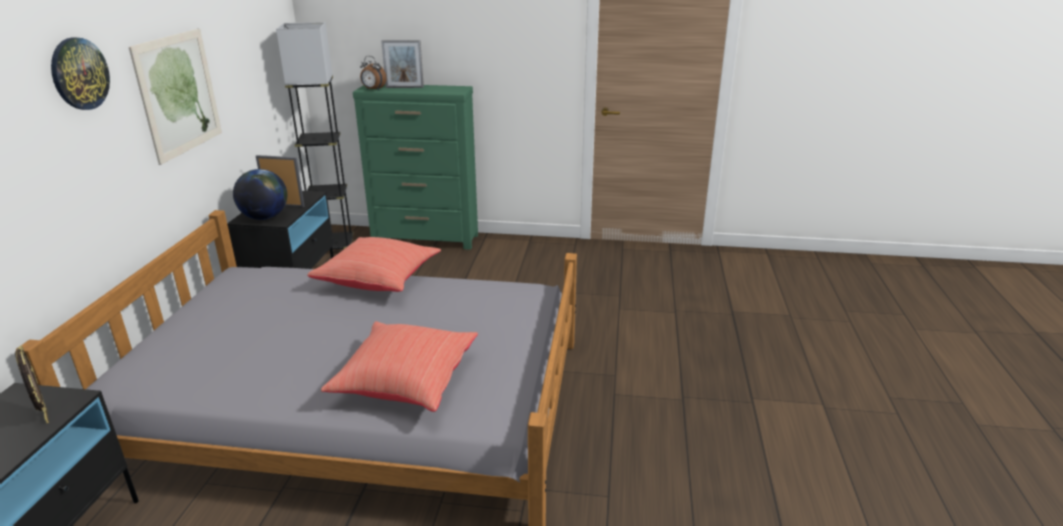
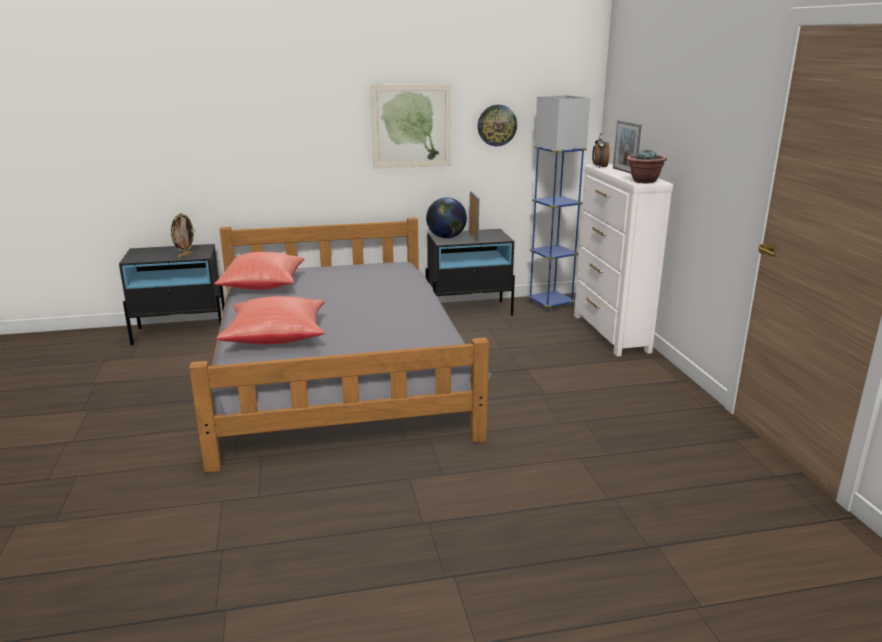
camera: 70 degrees right, 5 degrees down
(79, 74) = (321, 94): wall clock -> wall clock (497, 125)
(334, 247) = (550, 304): grey floor lamp -> blue floor lamp
(379, 280) = (419, 301): red pillow -> red pillow (264, 286)
(426, 239) = (610, 333): green dresser -> white dresser
(454, 90) = (644, 181): none -> potted plant

